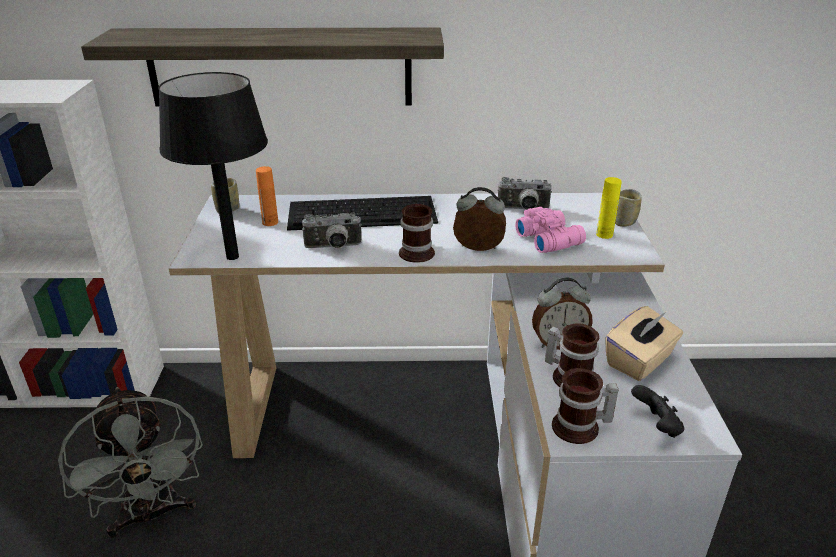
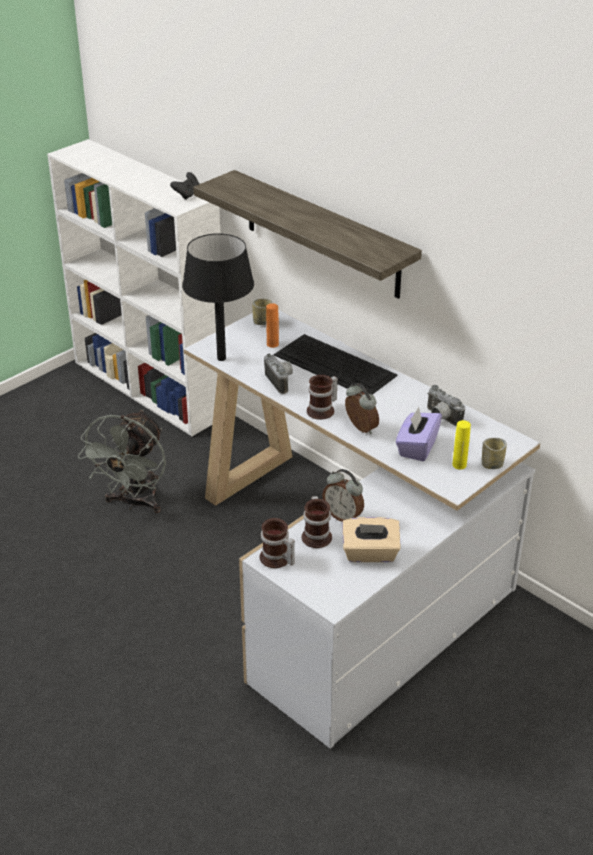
camera: 45 degrees right, 5 degrees up
(333, 247) = (281, 381): camera -> camera turned 150 degrees counterclockwise
(549, 239) = (417, 447): pink binoculars -> purple tissue box
(656, 426) = (315, 585): black game controller -> black game controller (187, 195)

